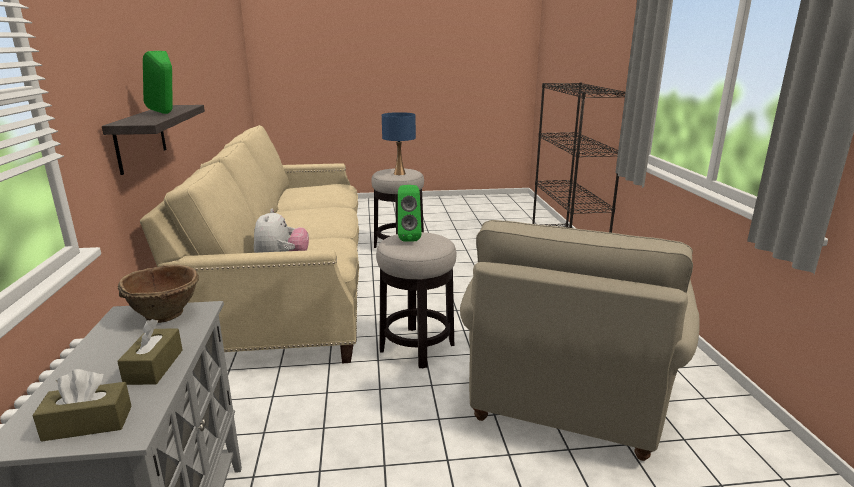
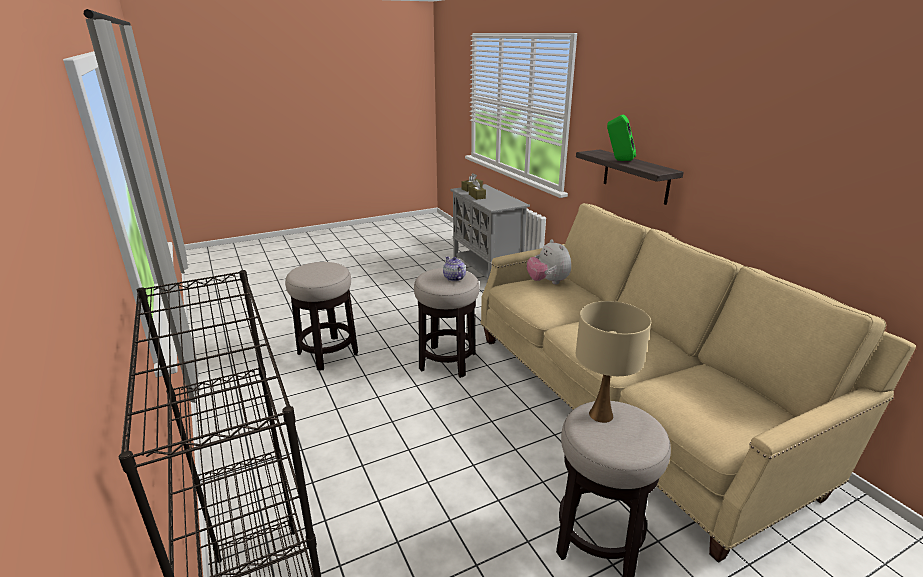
camera: 160 degrees right, 5 degrees up
(165, 314) = (503, 205): brown bowl -> none
(399, 173) = (601, 414): blue table lamp -> beige table lamp
(409, 238) = (454, 278): green speaker -> teapot
(569, 389) = (328, 353): beige armchair -> stool

